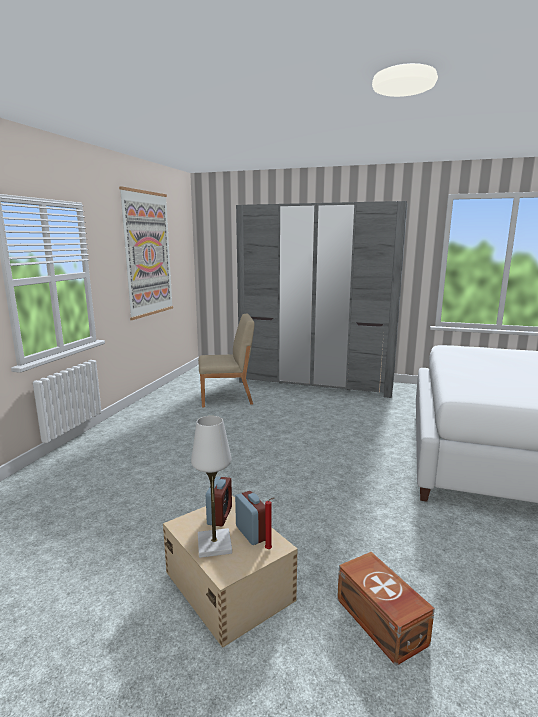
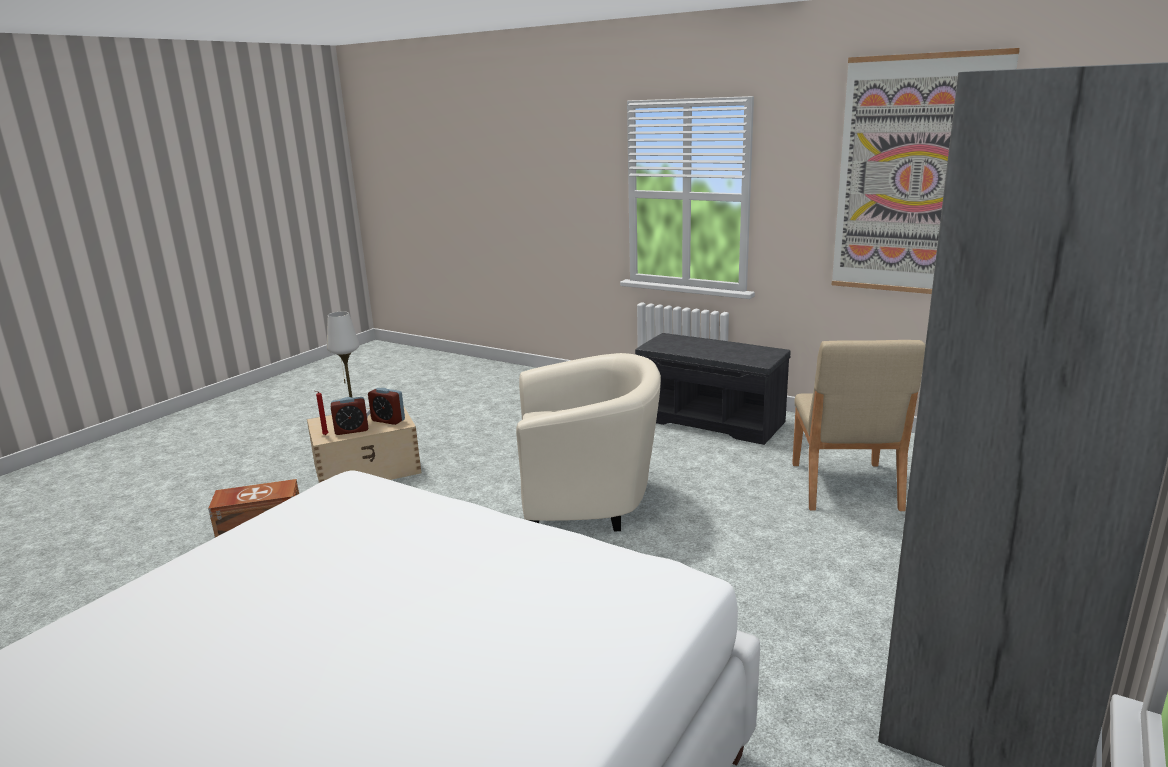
camera: 105 degrees right, 5 degrees up
(133, 428) = (711, 420): none -> grey bench
(262, 455) = (589, 501): none -> beige armchair

